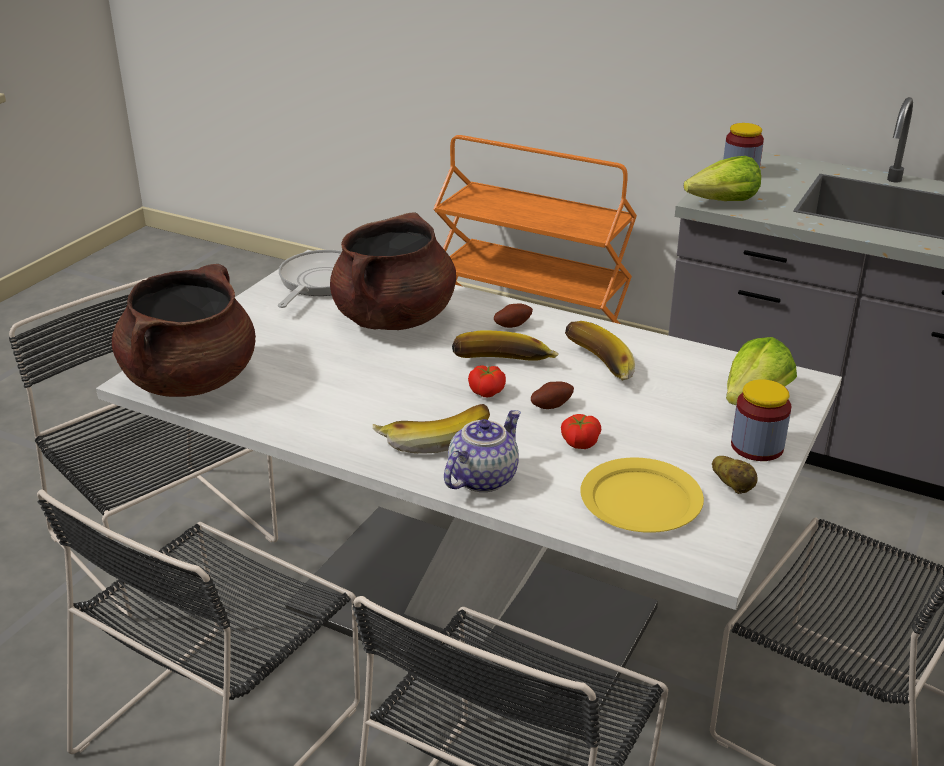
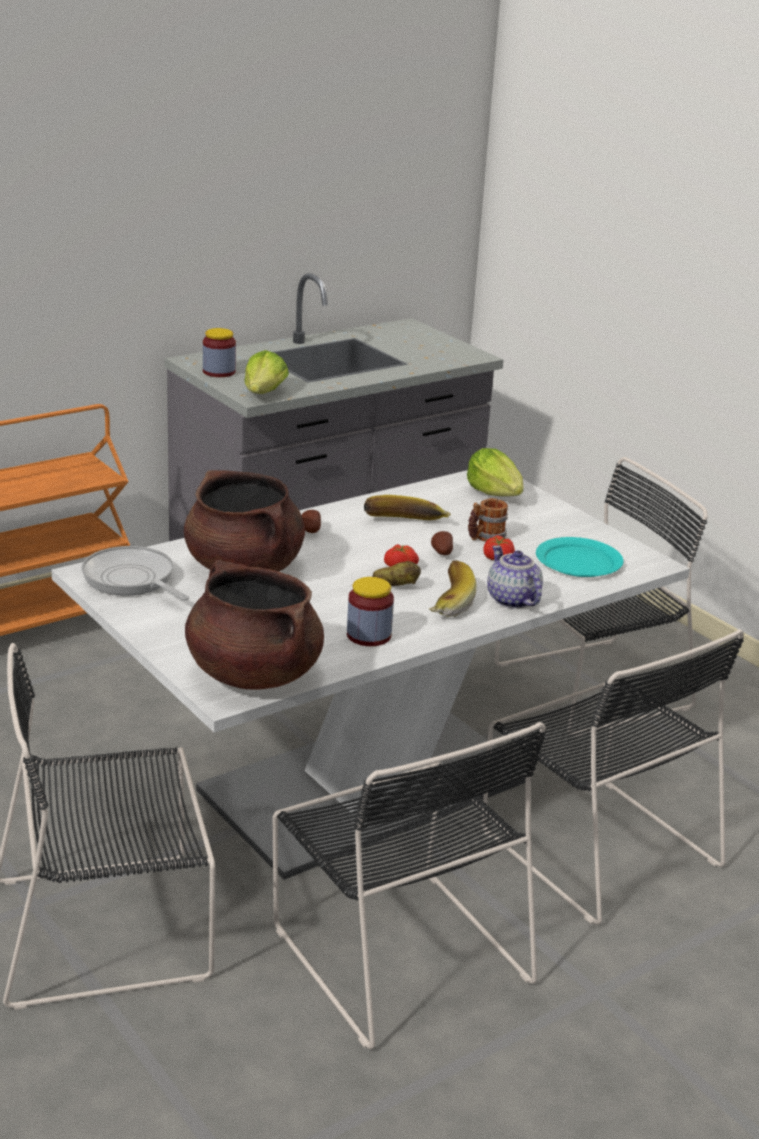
camera: 65 degrees left, 5 degrees down
(502, 365) = (368, 551): banana -> none
(623, 422) = (485, 538): none -> mug
(641, 500) = (578, 561): yellow plate -> turquoise plate
(732, 486) = (586, 533): potato -> potato (396, 586)
(757, 446) = (550, 512): jar -> jar (369, 635)

